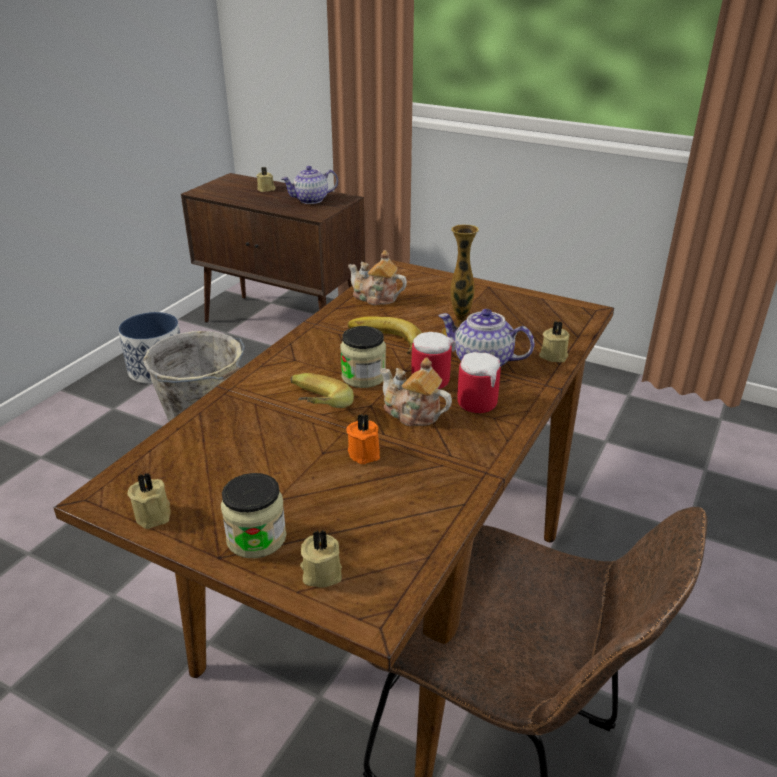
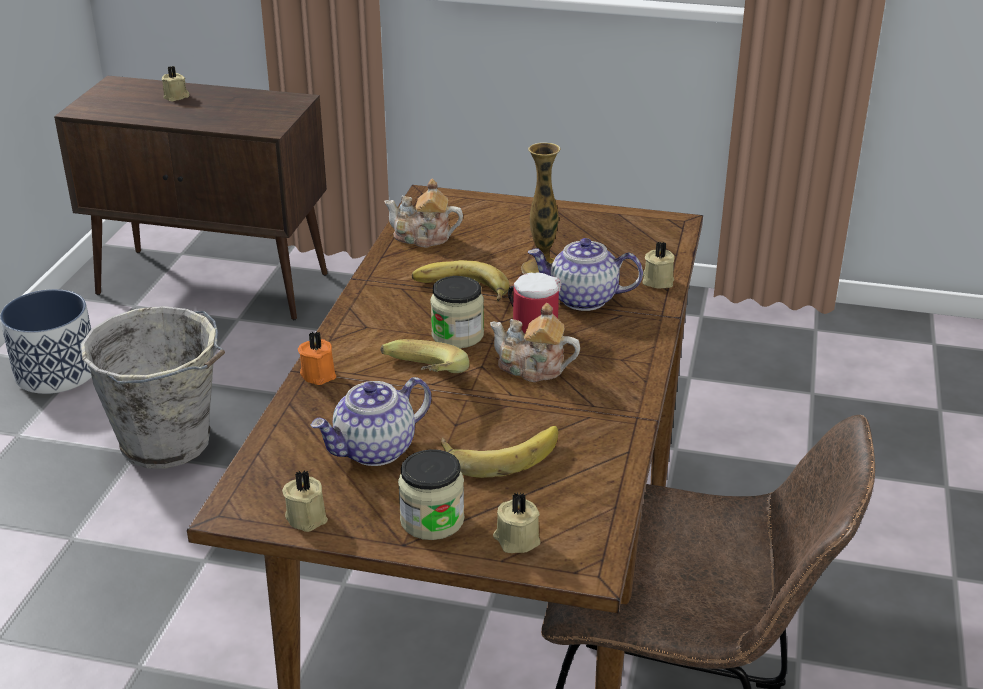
camera: 15 degrees left, 0 degrees up
(310, 200) = (249, 107): teapot -> teapot (375, 450)
(348, 484) = (500, 452): none -> banana
(365, 452) = (501, 417): orange candle -> orange candle (319, 374)
(482, 401) = (601, 344): mug -> none

